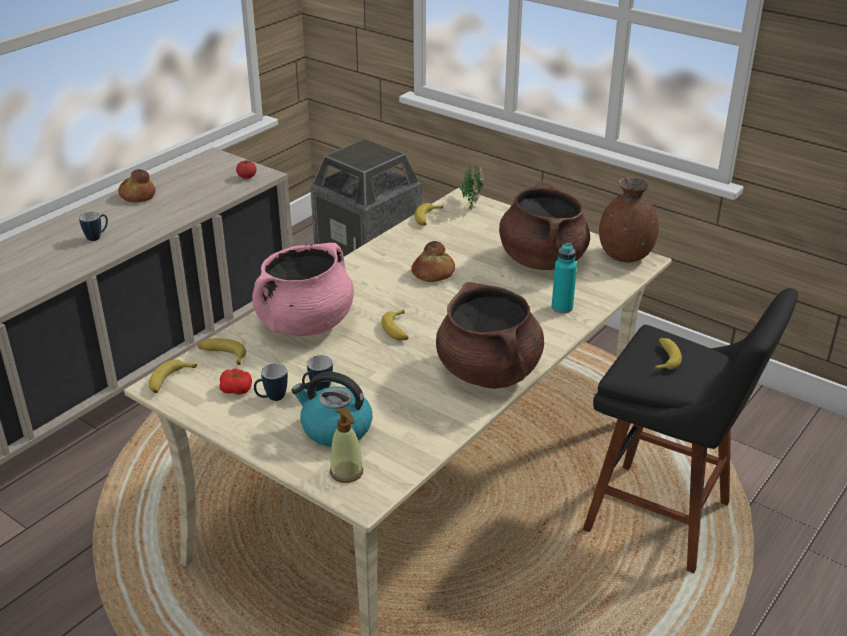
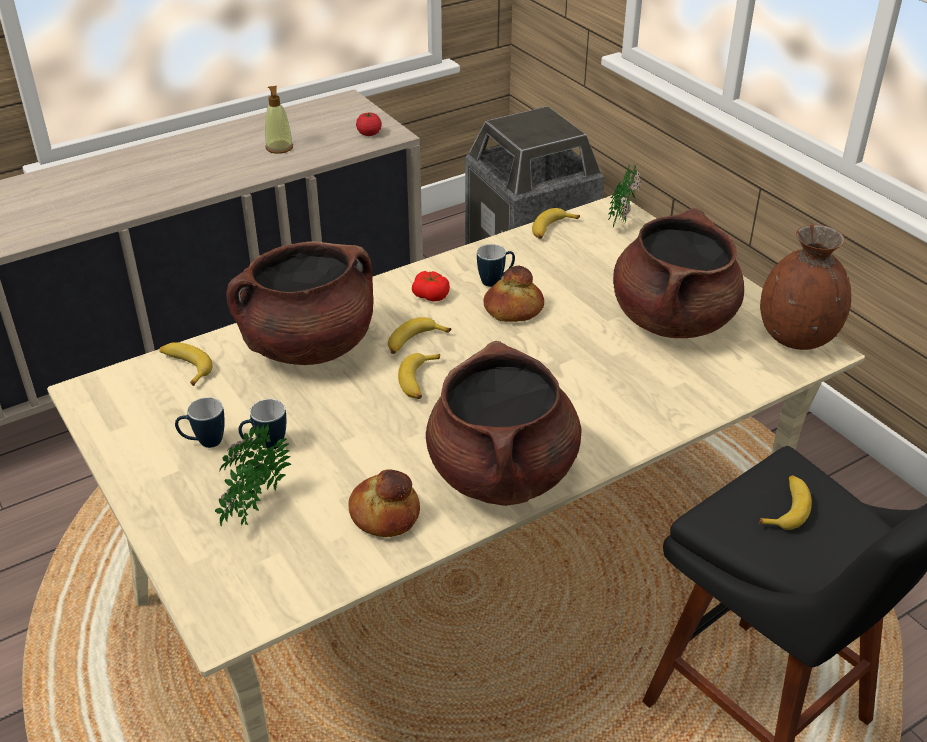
camera: 20 degrees right, 5 degrees up
(97, 237) = (155, 180): mug -> mug (496, 281)
(137, 196) = (231, 137): bread -> bread (384, 514)
(169, 381) = (103, 388): banana -> banana (414, 342)
(236, 389) = (171, 418): tomato -> tomato (431, 295)
(305, 324) = (308, 346): pink cooking pot -> brown cooking pot
(335, 429) = (252, 508): kettle -> potted plant
(346, 472) = (227, 577): soap dispenser -> soap dispenser (279, 148)
(562, 308) = (660, 398): turquoise bottle -> none

